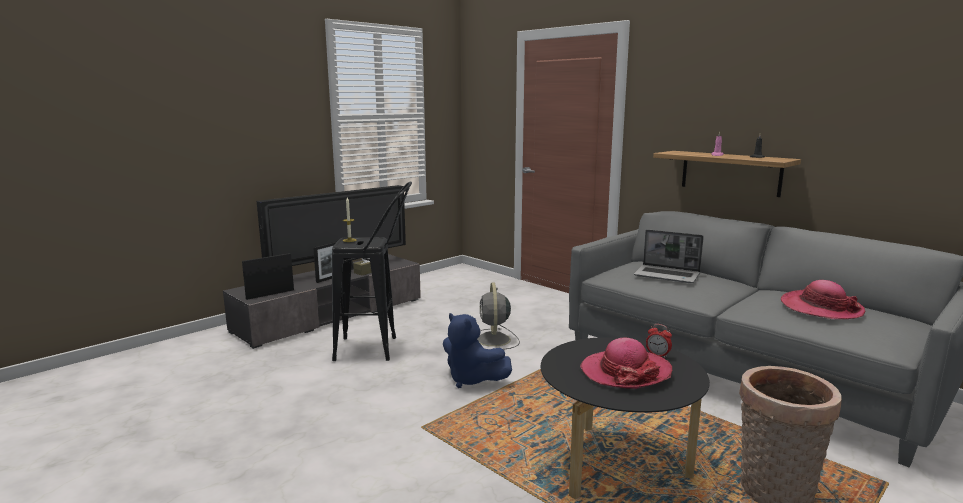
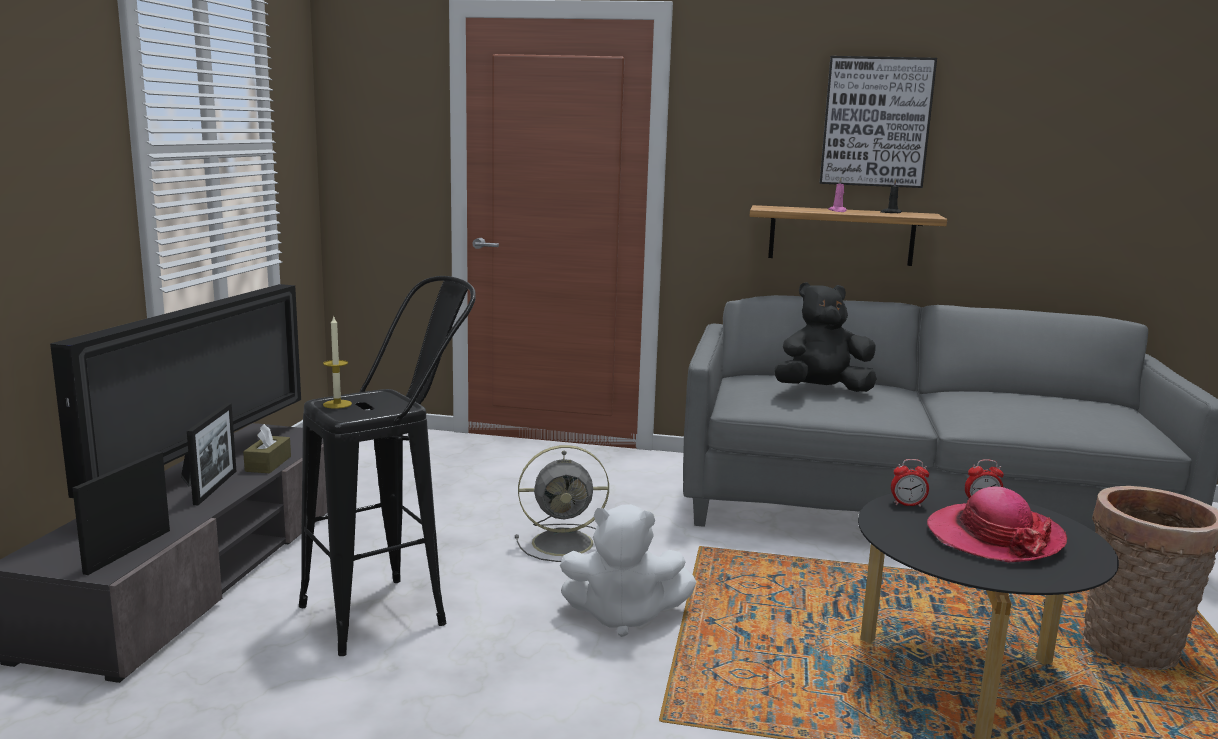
camera: 35 degrees left, 0 degrees up
(472, 379) = (623, 616): blue plush toy -> white plush toy
(493, 340) = (565, 543): grey fan -> grey fan turned 60 degrees counterclockwise
(607, 344) = (907, 504): none -> alarm clock
(668, 275) = (822, 390): laptop -> black plush toy
(756, 92) = (876, 122): none -> picture
(821, 308) = (1038, 405): hat -> none

